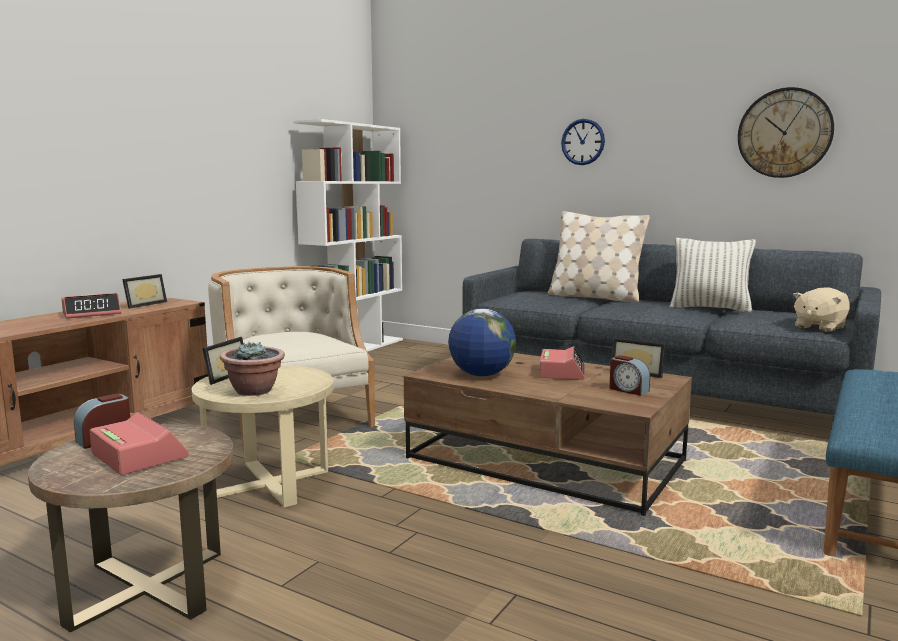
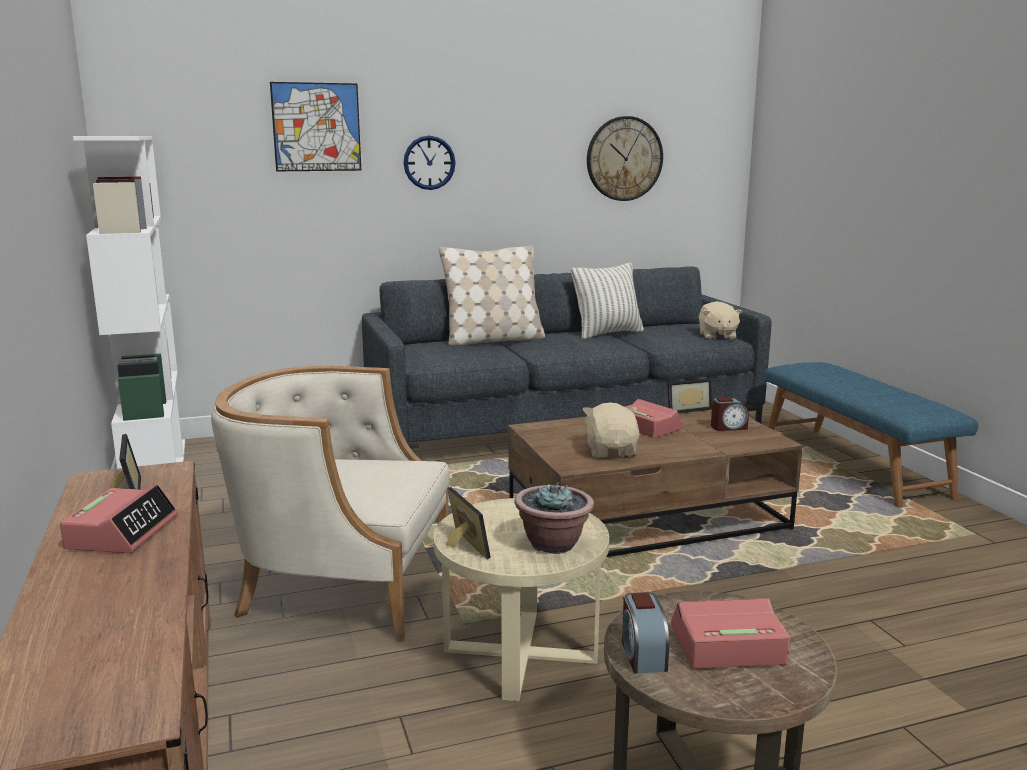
camera: 50 degrees left, 5 degrees up
(481, 375) = (611, 451): globe -> beige plush toy
(500, 116) = (316, 127): none -> picture

